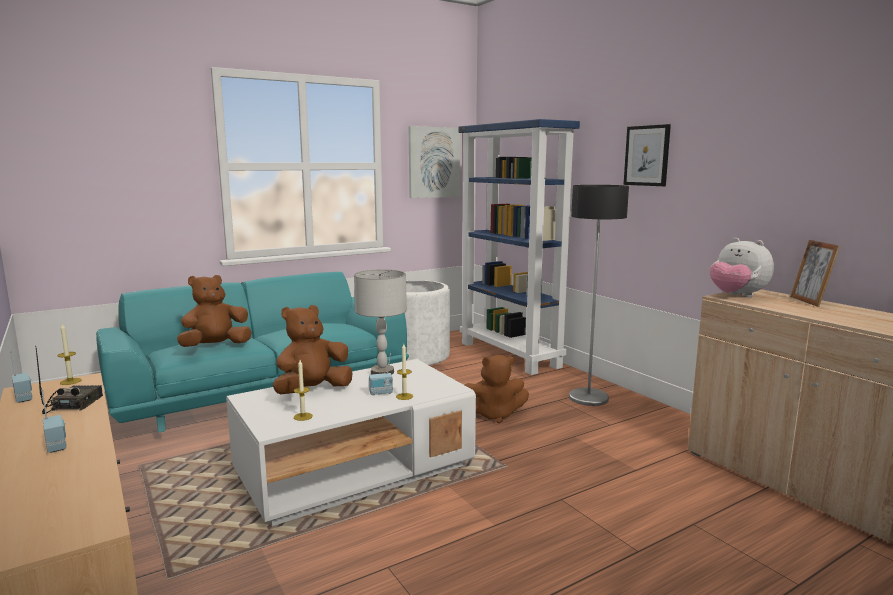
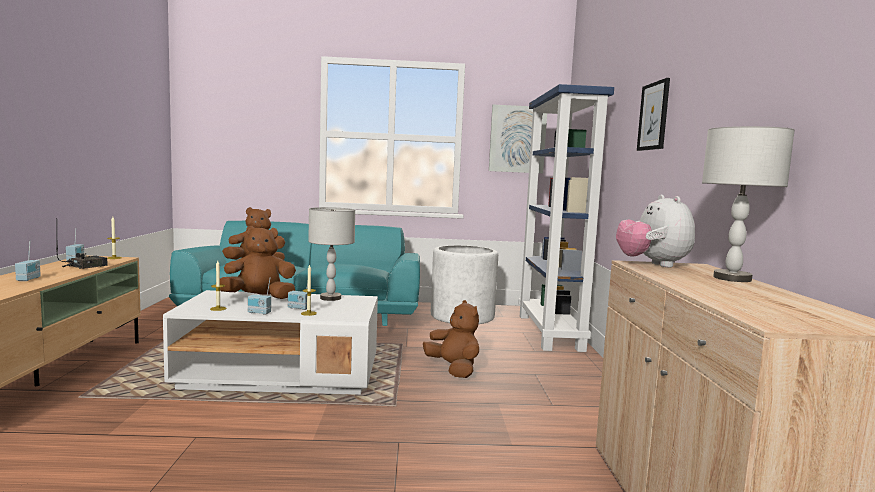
camera: 30 degrees right, 5 degrees down
(357, 410) = (259, 313): none -> radio
(494, 415) = (453, 369): brown plush toy -> brown plush toy turned 150 degrees counterclockwise
(589, 398) = (569, 380): floor lamp -> none
(809, 301) = (732, 278): picture frame -> grey table lamp

